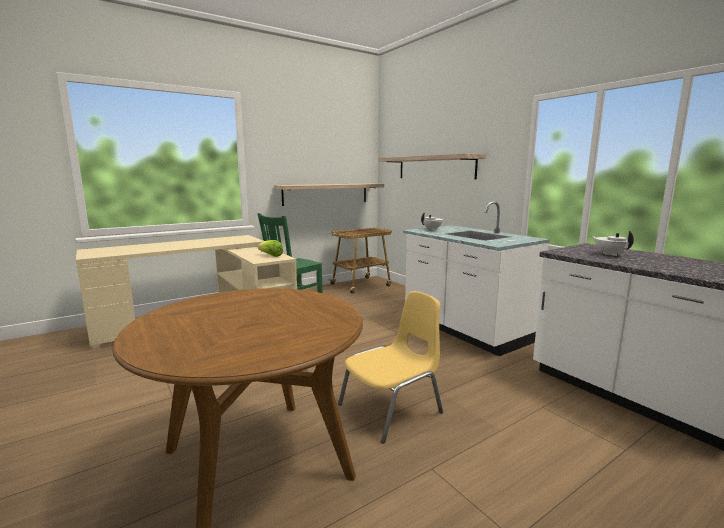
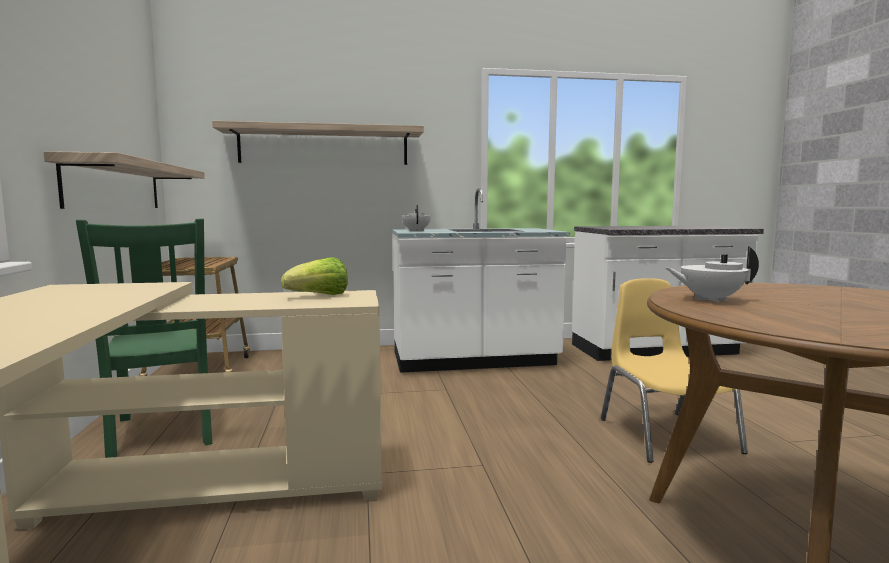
camera: 65 degrees left, 5 degrees down
(609, 254) = (635, 227): white teapot -> white teapot (710, 299)

